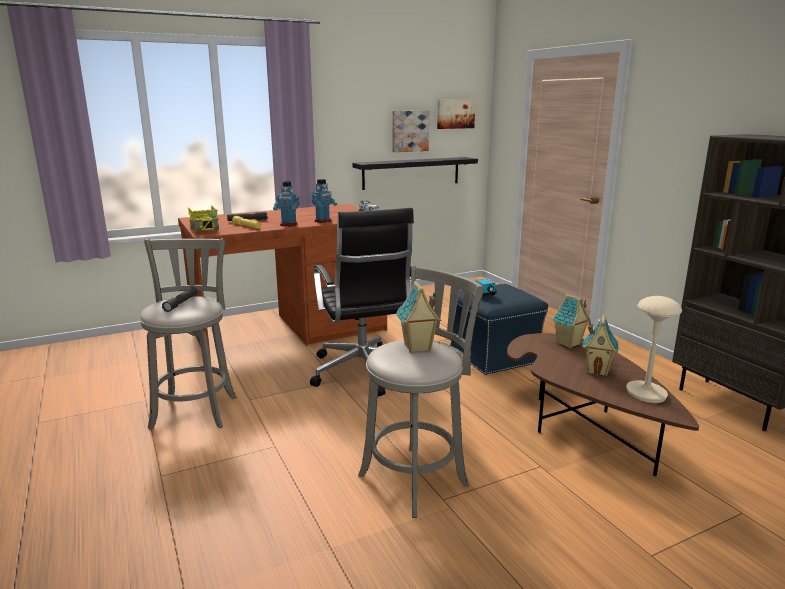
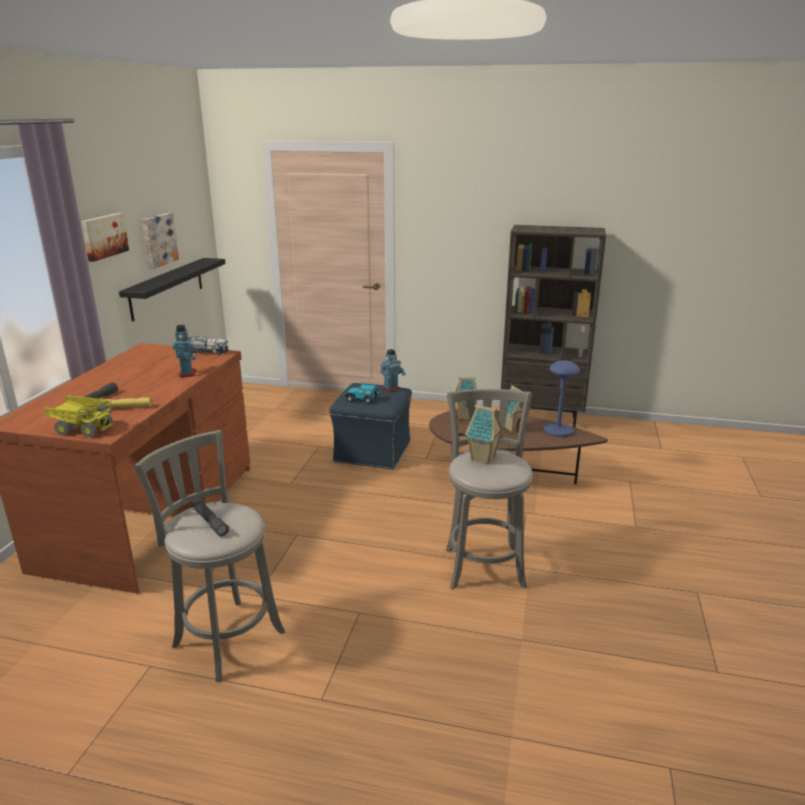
camera: 50 degrees left, 5 degrees up
(288, 225) = (166, 390): toy robot -> toy robot (391, 389)
(363, 372) = (305, 516): black office chair -> none
(455, 114) = (189, 212): picture -> picture (103, 236)
(645, 393) = (557, 431): beige table lamp -> blue table lamp

